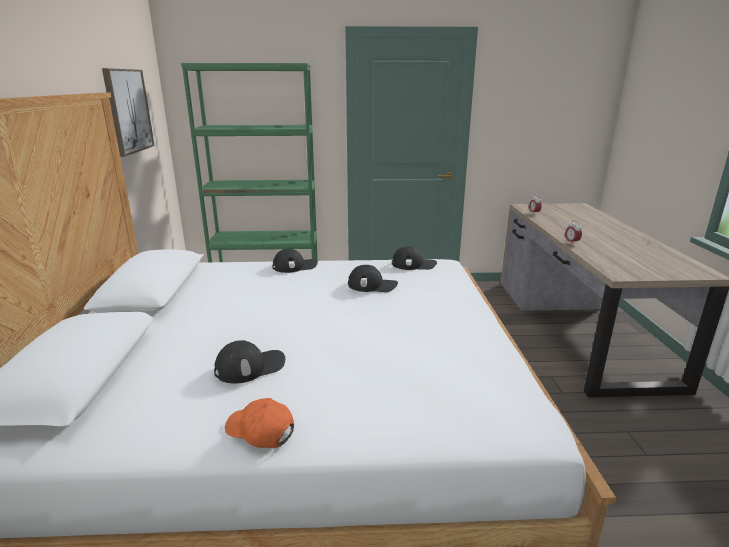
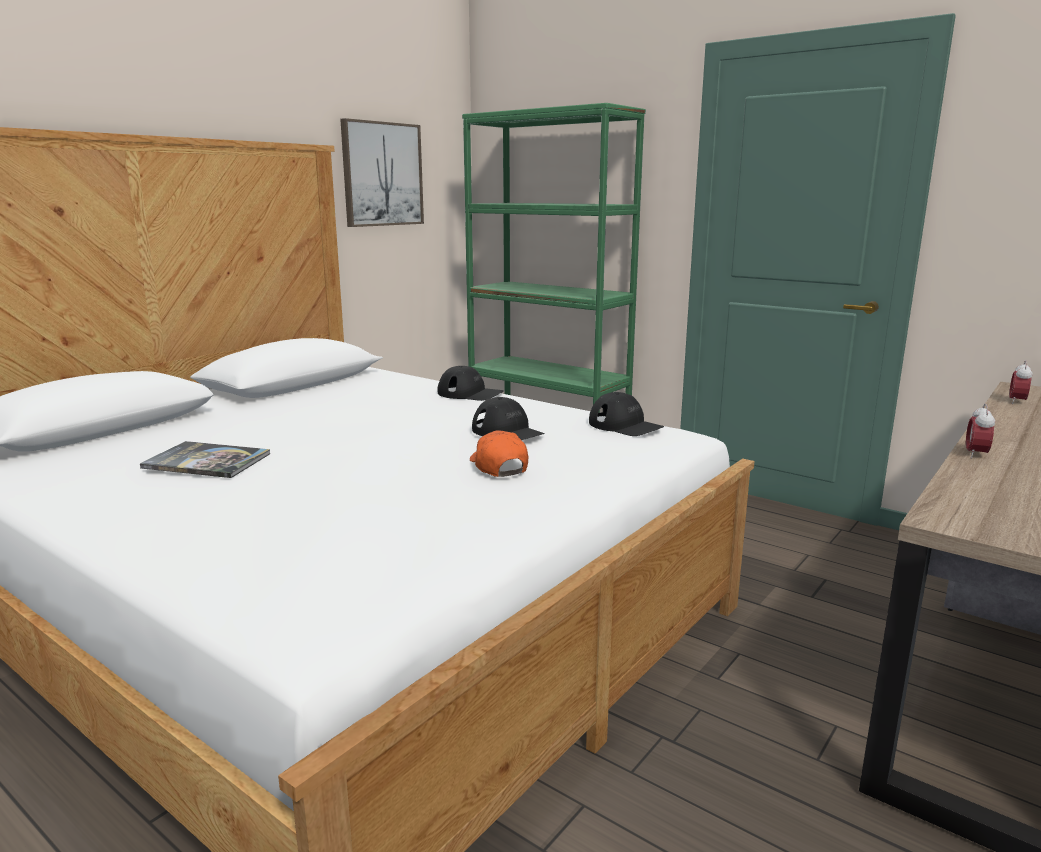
camera: 40 degrees right, 5 degrees down
(250, 366) = (207, 461): black cap -> book
(260, 431) = (96, 511): orange cap -> orange cap (498, 466)

